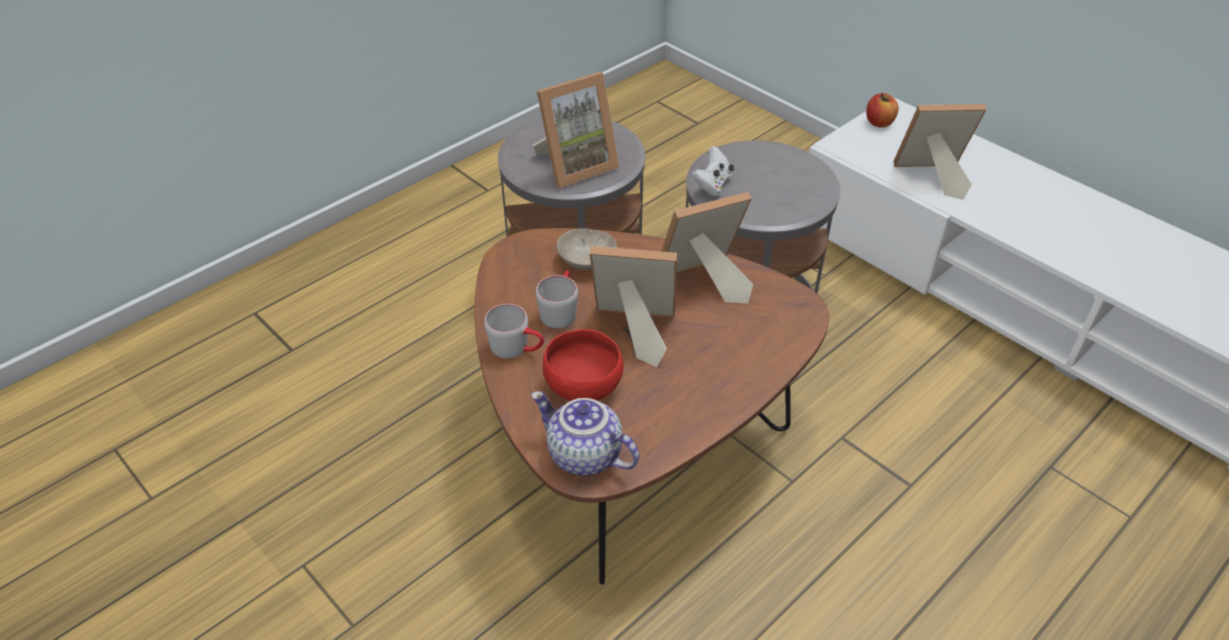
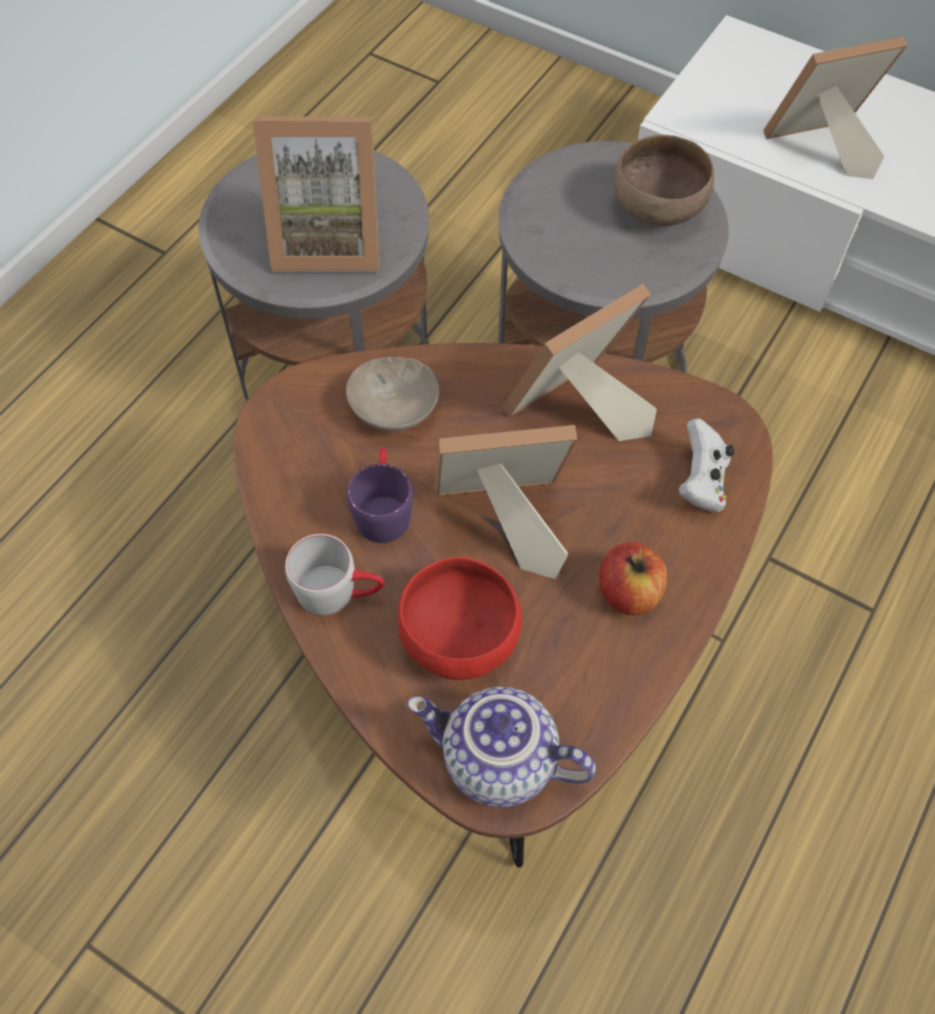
camera: 15 degrees left, 15 degrees up
(560, 310) = (382, 507): grey mug -> purple mug
(575, 165) = (327, 240): picture frame -> picture frame turned 45 degrees clockwise
(712, 185) = (543, 238): white game controller -> white game controller (701, 482)
(793, 181) = (656, 209): none -> brown bowl
(879, 123) = (725, 65): apple -> apple (629, 592)

